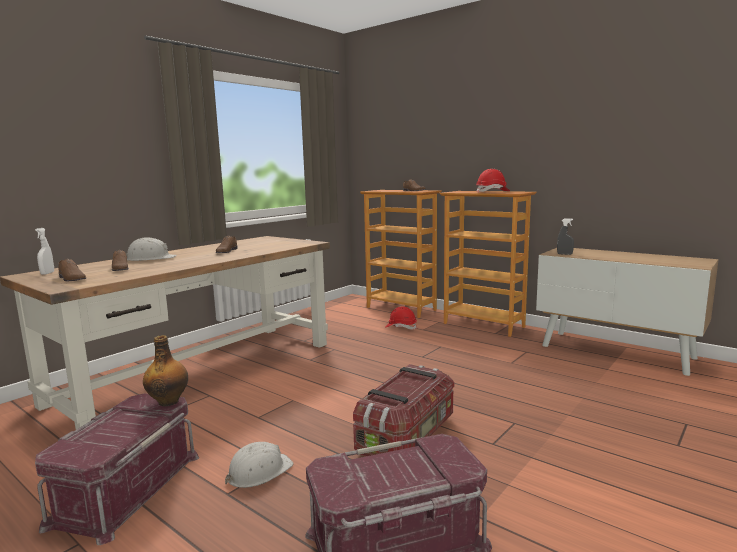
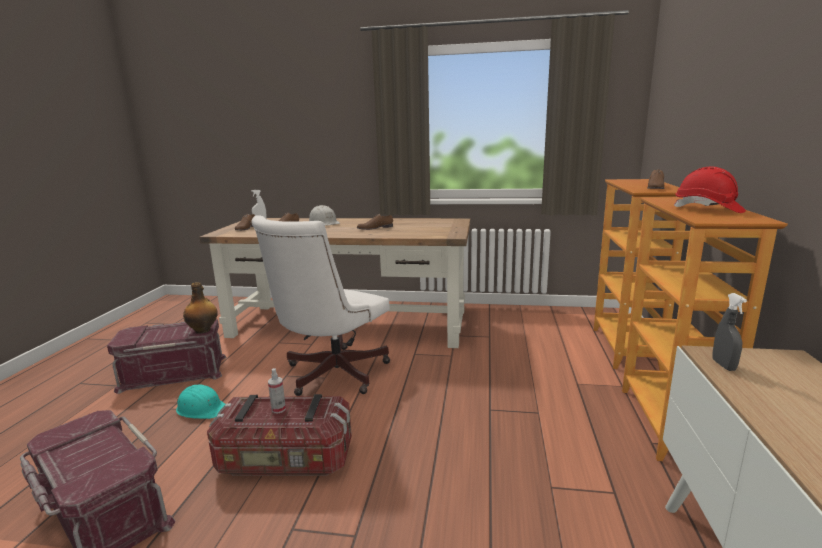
camera: 60 degrees right, 5 degrees up
(259, 472) = (201, 408): white hard hat -> turquoise hard hat
(292, 397) = (331, 375): none -> white office chair
(400, 388) = (278, 409): none -> spray bottle
(401, 327) = (562, 368): red hard hat -> none

